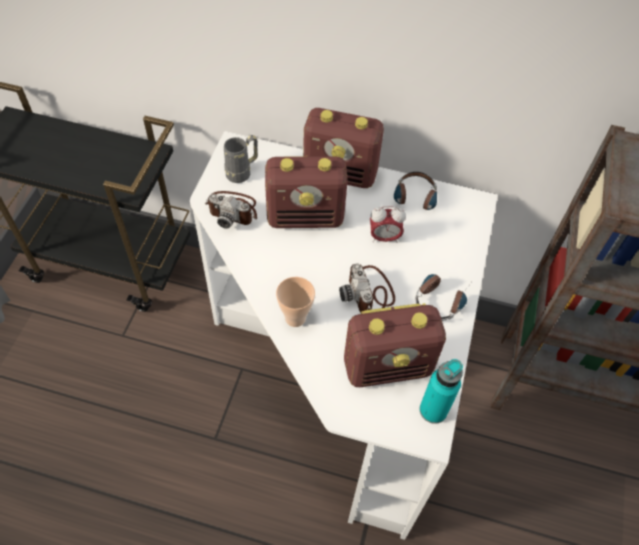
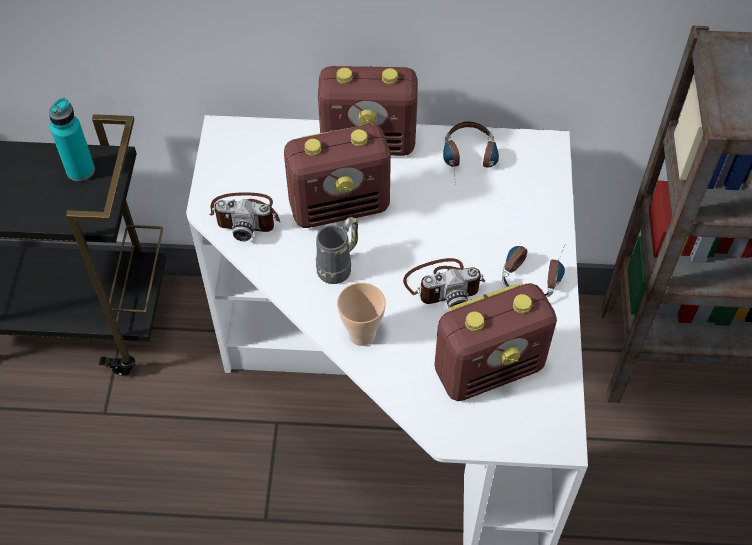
camera: 10 degrees left, 0 degrees up
(243, 172) = (244, 164): grey mug -> grey mug (339, 266)
(369, 293) = (443, 285): camera -> camera turned 75 degrees counterclockwise
(384, 237) = (444, 213): alarm clock -> none
(433, 410) = (555, 408): turquoise bottle -> turquoise bottle (80, 170)

